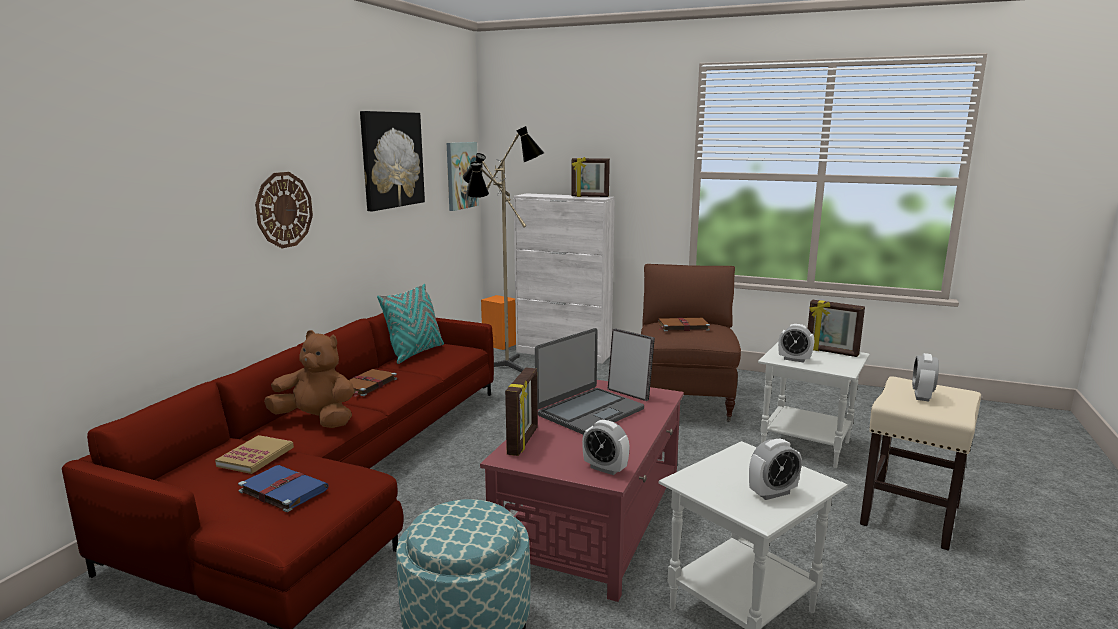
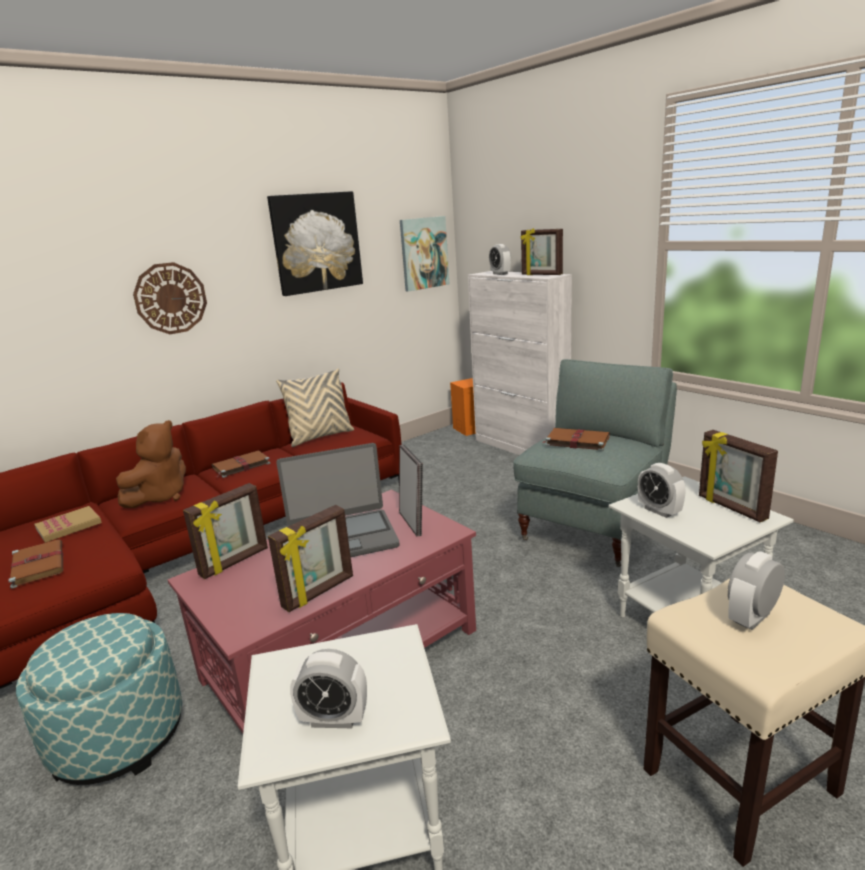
camera: 30 degrees right, 5 degrees up
(282, 490) = (38, 564): blue book -> brown book
(317, 420) = (160, 497): brown plush toy -> brown plush toy turned 75 degrees clockwise
(415, 353) = (320, 436): turquoise pillow -> beige pillow
(502, 368) = (443, 457): floor lamp -> none
(605, 468) = (254, 618): alarm clock -> alarm clock (500, 274)
(629, 445) = (319, 592): none -> picture frame
(684, 400) = (594, 527): brown armchair -> grey armchair

